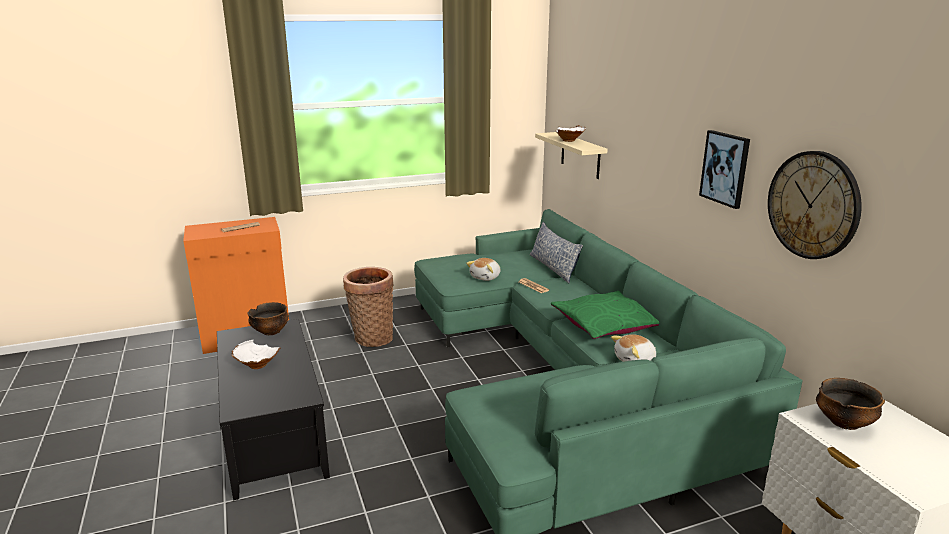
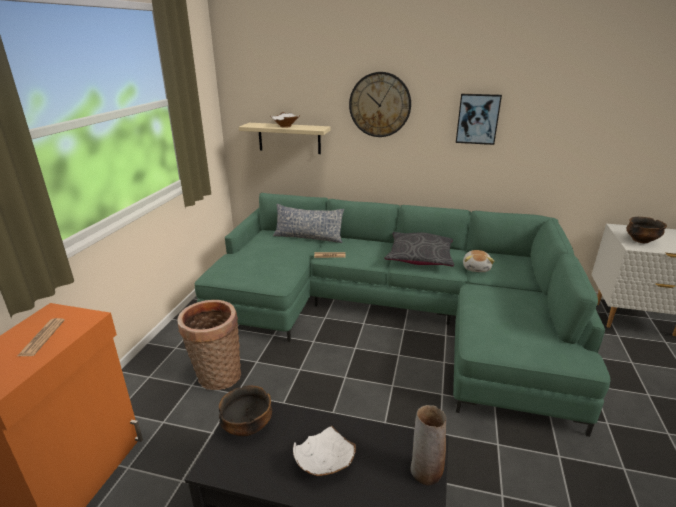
camera: 55 degrees left, 5 degrees up
(276, 402) = (425, 472): none -> vase
(486, 277) = (286, 265): plush toy -> none
(606, 324) = (420, 256): green pillow -> grey pillow
(813, 205) = (560, 128): wall clock -> wall clock (380, 105)

